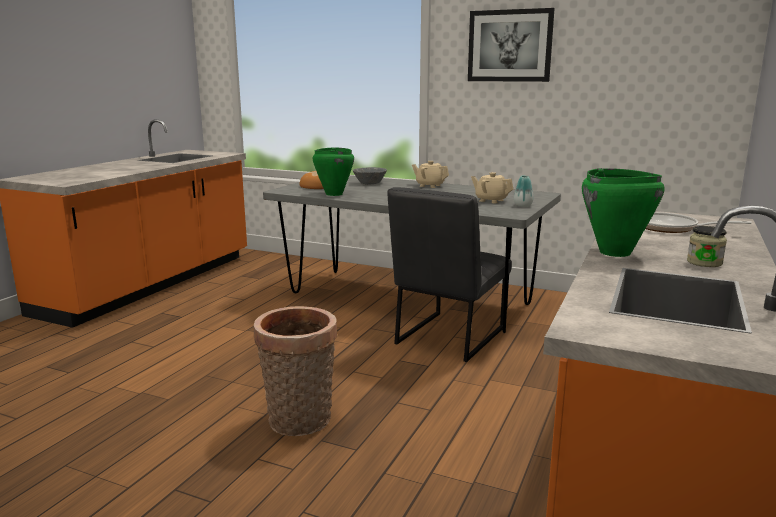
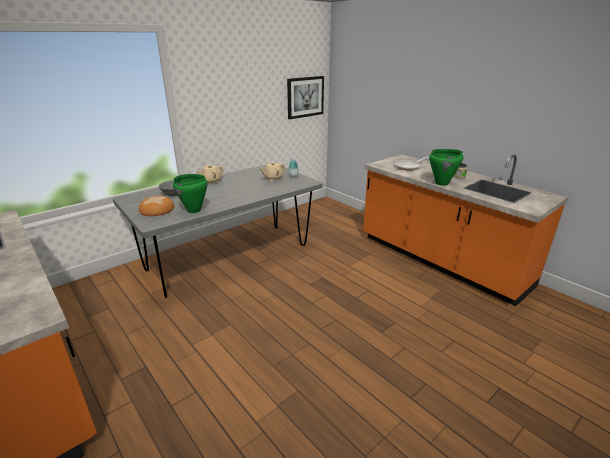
camera: 65 degrees left, 10 degrees up
(300, 422) = (360, 335): basket -> none
(448, 336) = (293, 261): grey chair -> none
(509, 46) = (225, 78): picture -> picture (305, 97)

